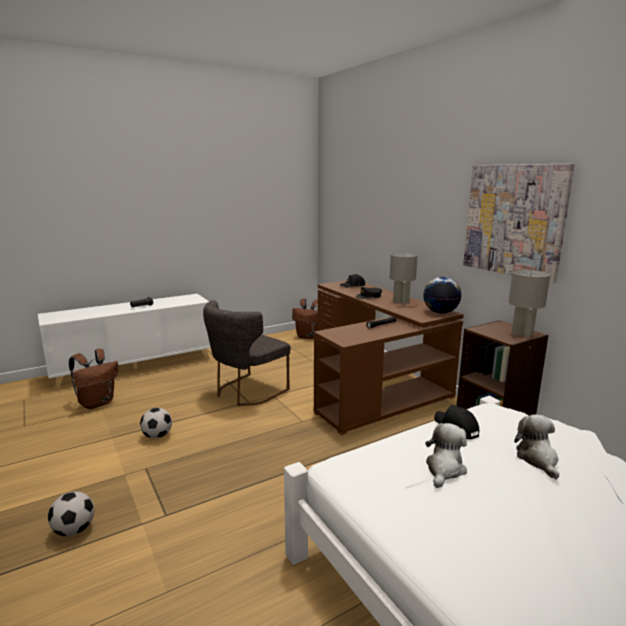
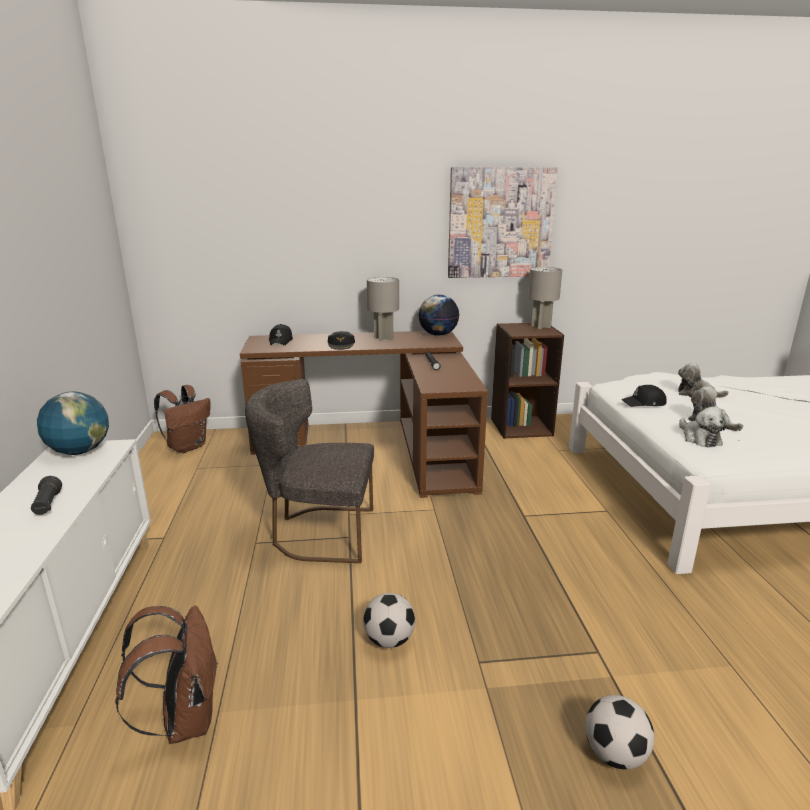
camera: 65 degrees left, 5 degrees up
(191, 298) = (80, 451): none -> globe
(246, 392) = (318, 533): grey chair -> grey chair turned 120 degrees clockwise
(386, 462) = (699, 438): none -> plush toy

